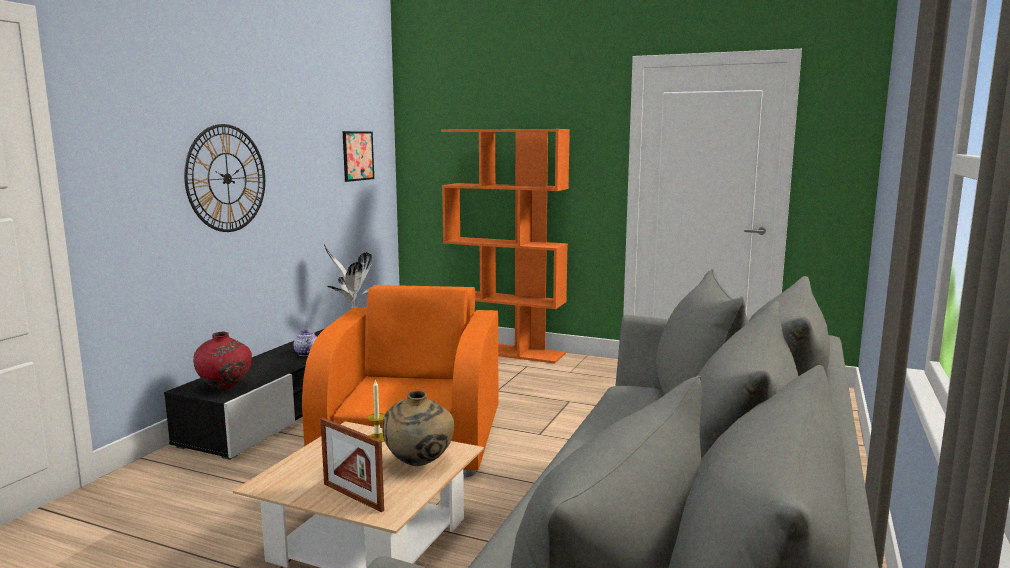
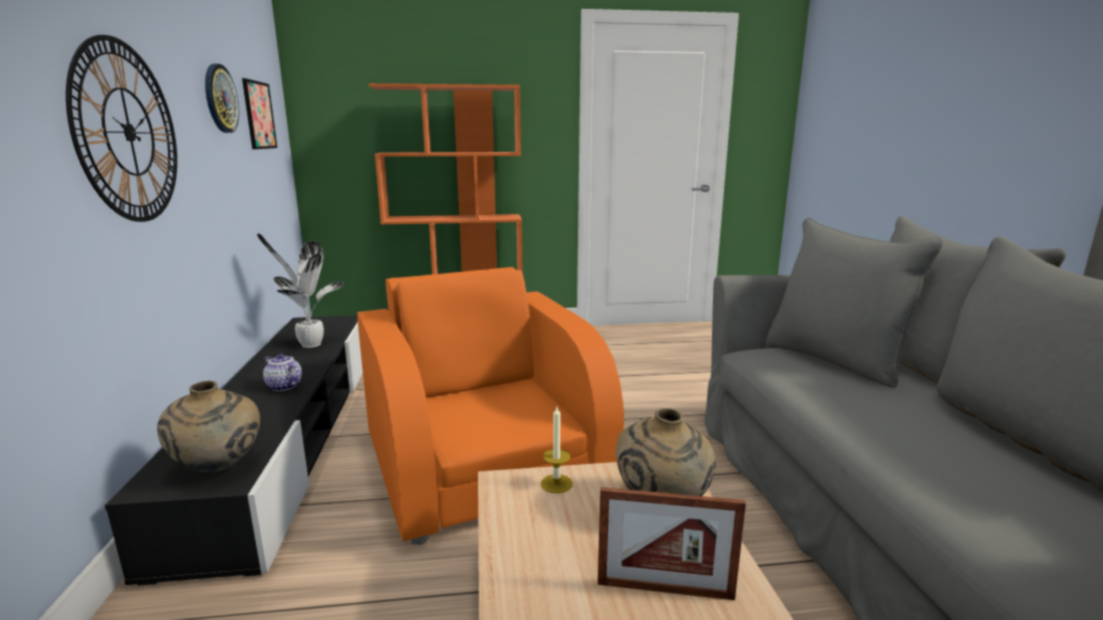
camera: 30 degrees left, 5 degrees up
(225, 388) = (219, 468): red vase -> beige vase
(315, 148) = (220, 98): none -> wall clock

